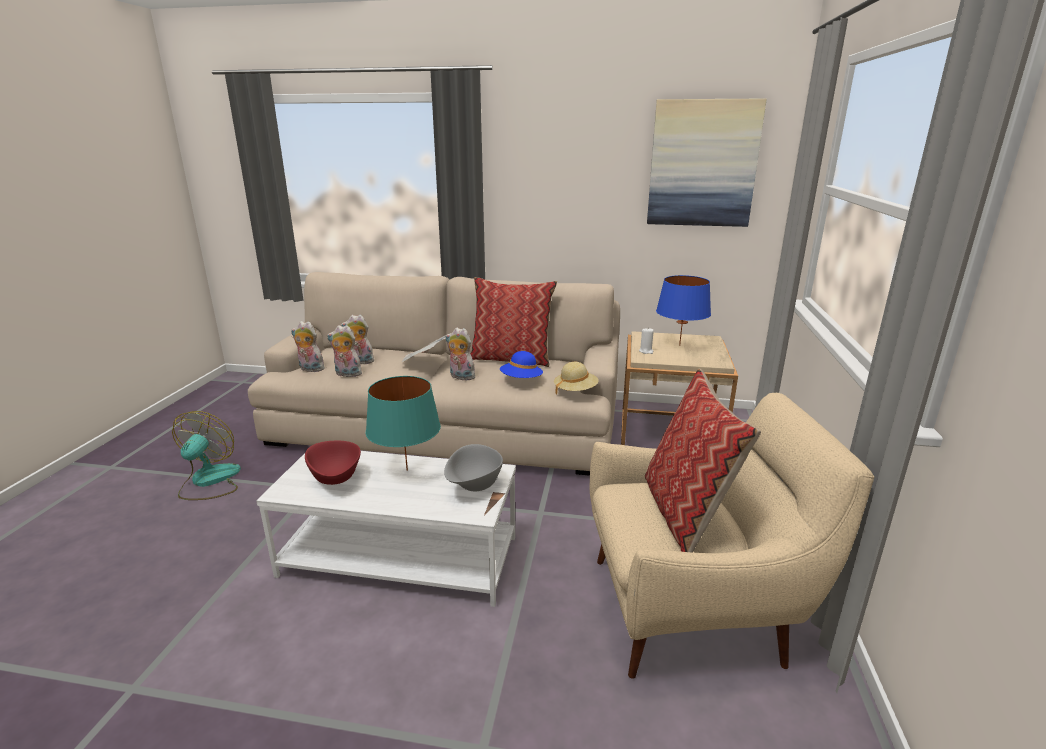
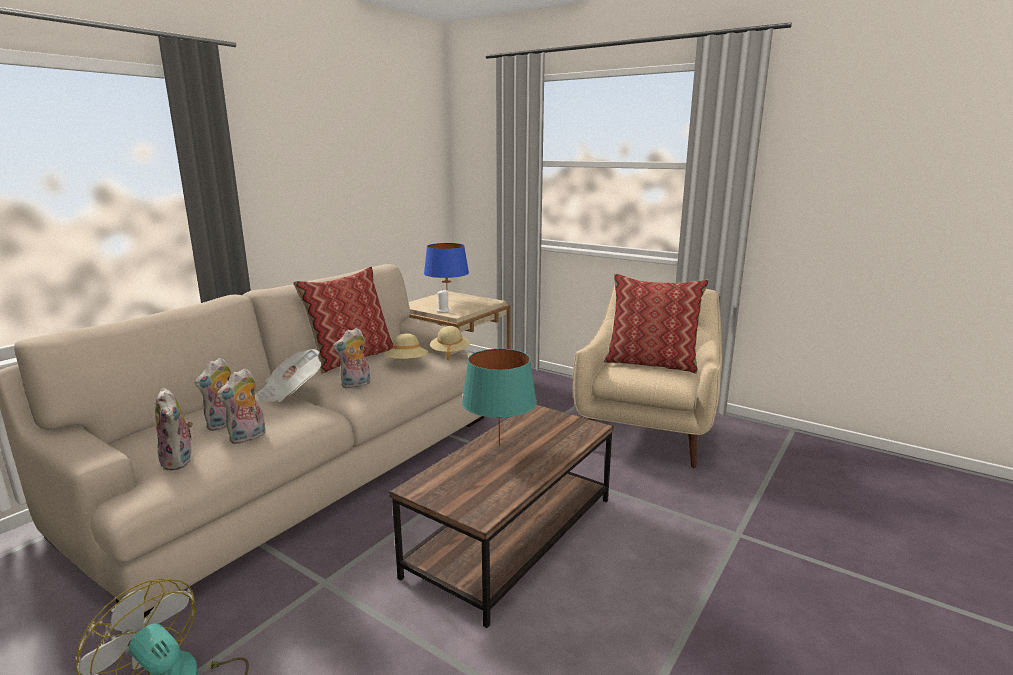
camera: 65 degrees left, 5 degrees down
(310, 369) = (179, 461): plush toy -> plush toy turned 75 degrees counterclockwise
(335, 480) = (486, 482): red bowl -> none
(401, 556) = (512, 535): white coffee table -> brown coffee table
(473, 487) = (552, 423): grey bowl -> none
(521, 380) = (407, 363): blue hat -> beige hat
(702, 164) = (402, 152): picture -> none

